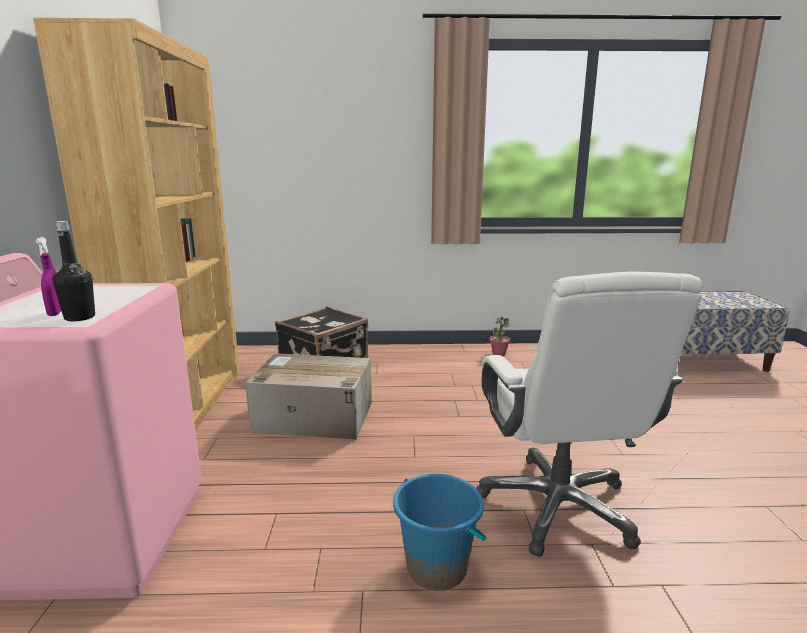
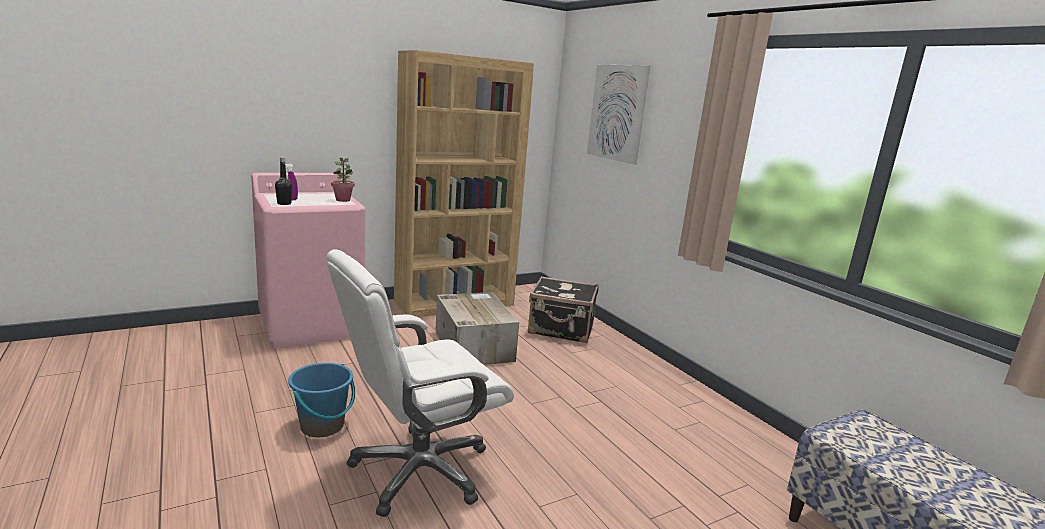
camera: 60 degrees right, 0 degrees up
(297, 120) = (617, 113): none -> picture
(498, 354) = (700, 405): potted plant -> potted plant (343, 200)

